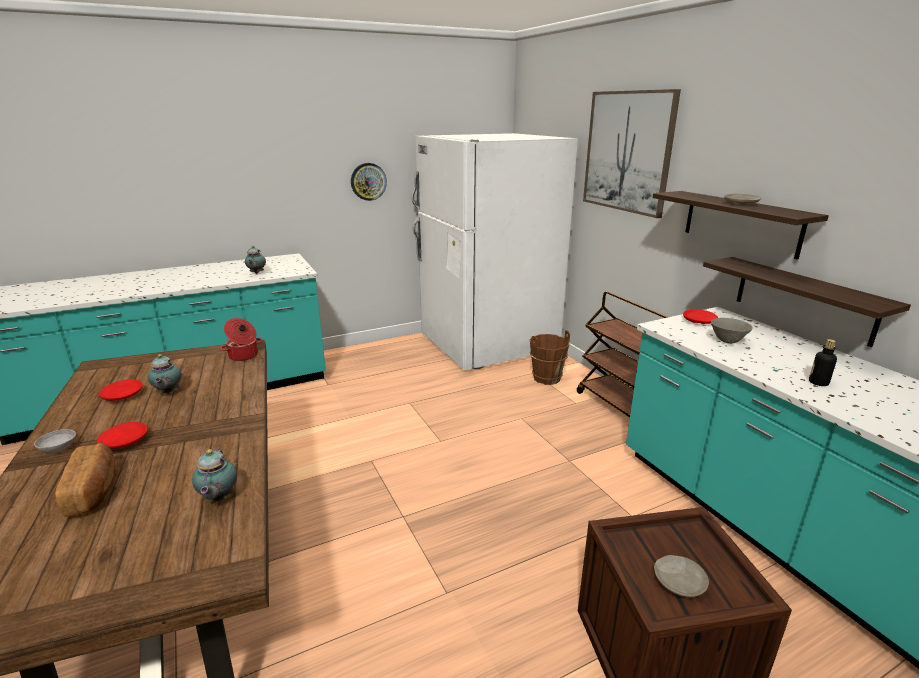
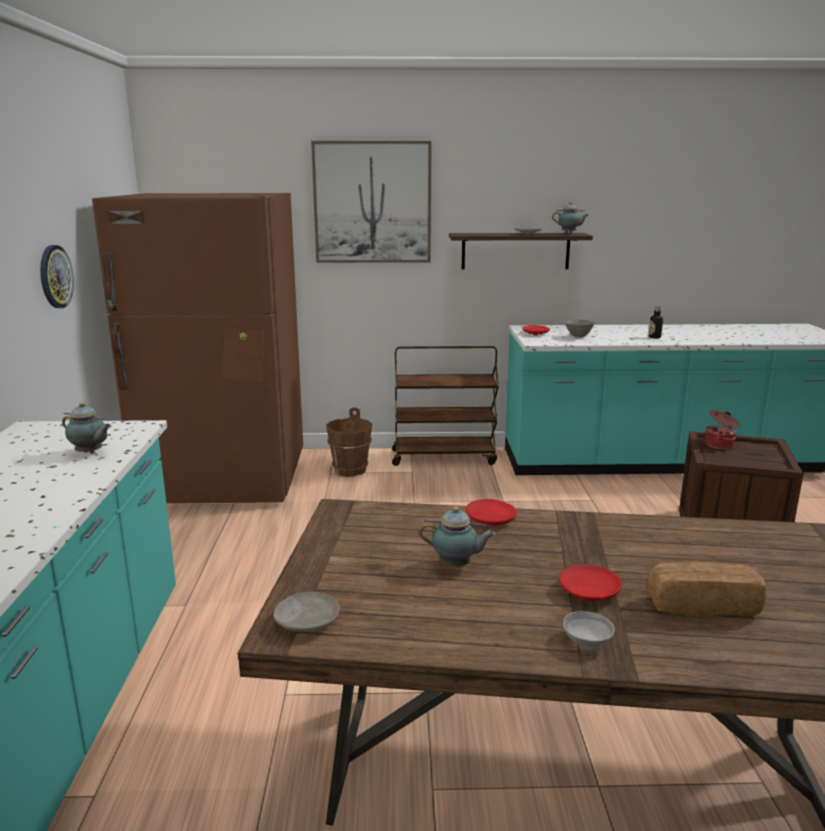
camera: 65 degrees left, 5 degrees down
(122, 396) = (440, 600): red plate -> red plate (491, 520)
(218, 499) = (727, 538): teapot -> teapot (569, 233)
(243, 356) = (372, 513): cooking pot -> cooking pot (719, 445)
(488, 343) = (226, 476): white fridge -> brown fridge
(679, 582) = (757, 457): beige plate -> beige plate (307, 621)
(803, 299) = (577, 297): shelf -> none

